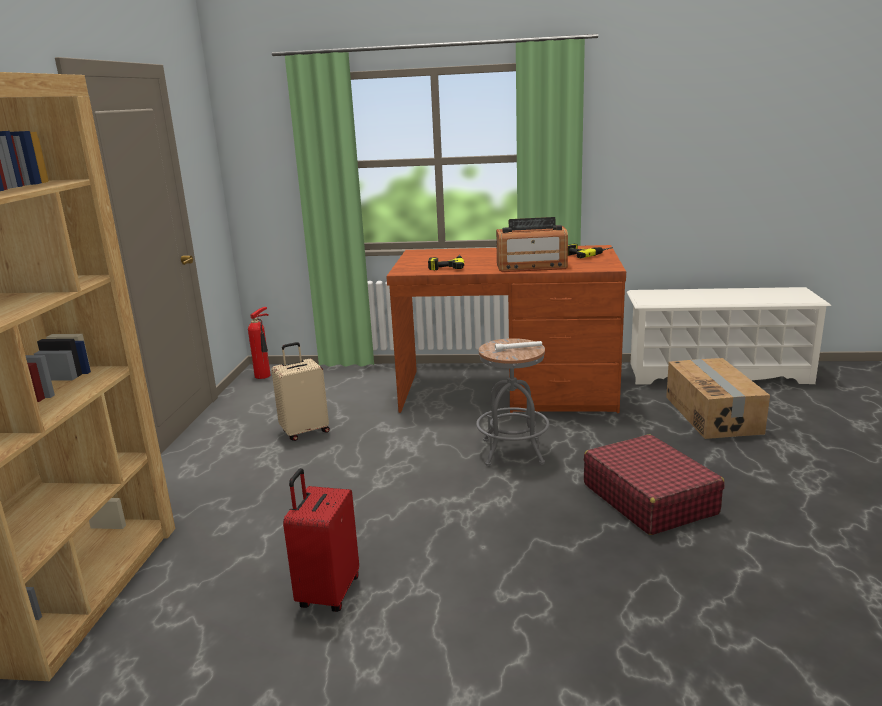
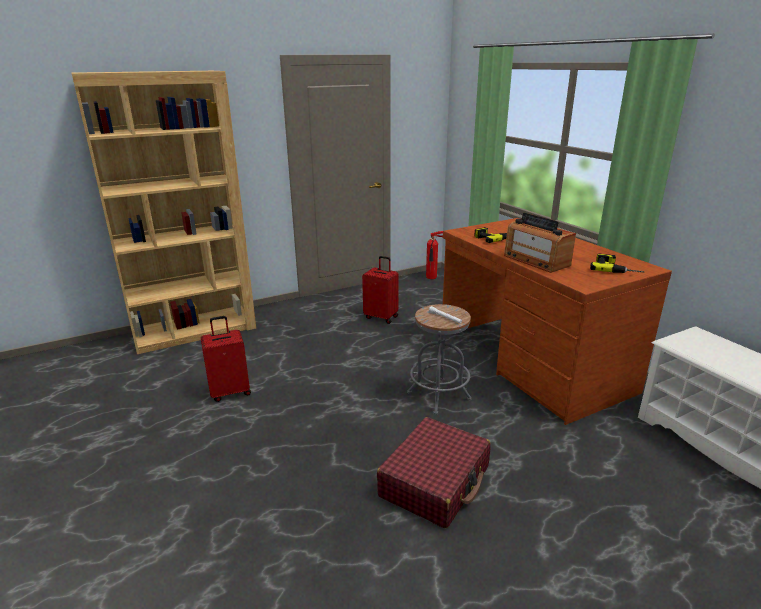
camera: 55 degrees right, 5 degrees up
(305, 431) = (381, 317): beige suitcase -> red suitcase
(713, 414) = (640, 482): cardboard box -> none

